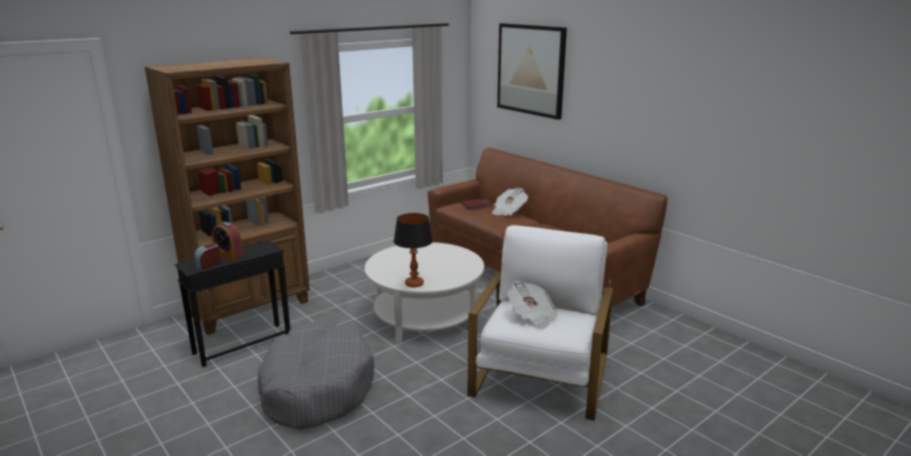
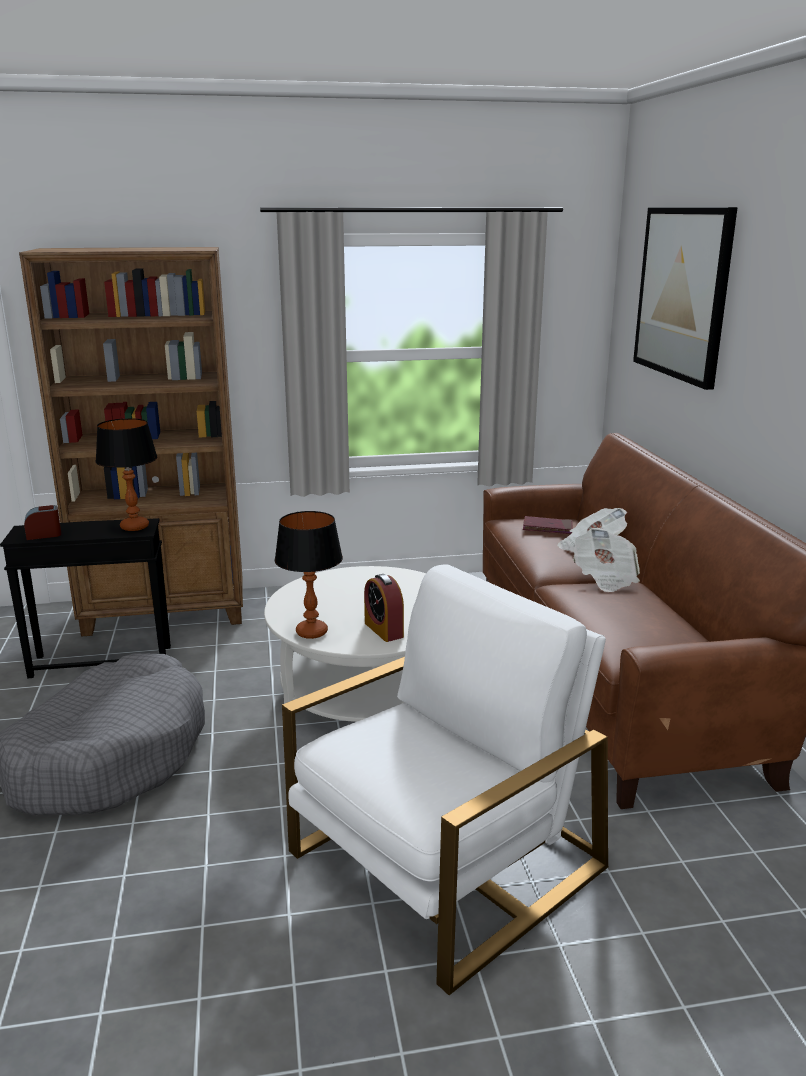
camera: 30 degrees right, 0 degrees up
(229, 256) = (82, 529): alarm clock -> alarm clock (383, 630)
(262, 248) = (134, 527): none -> table lamp
(532, 316) = (401, 745): newspaper -> newspaper (605, 577)

